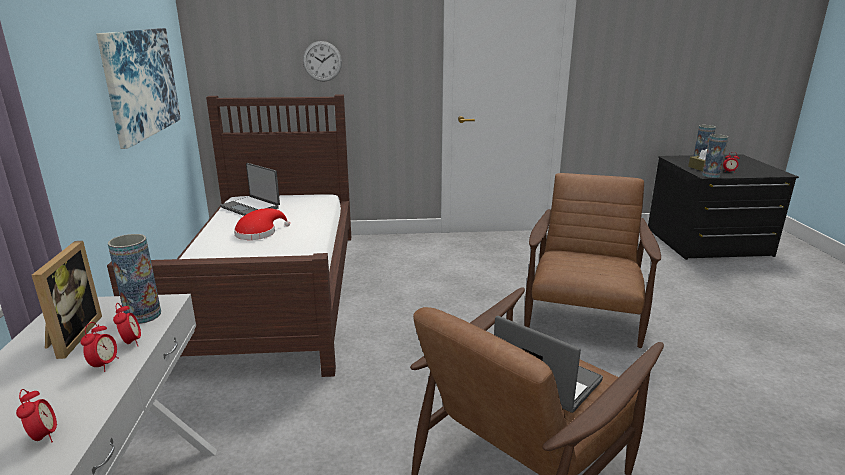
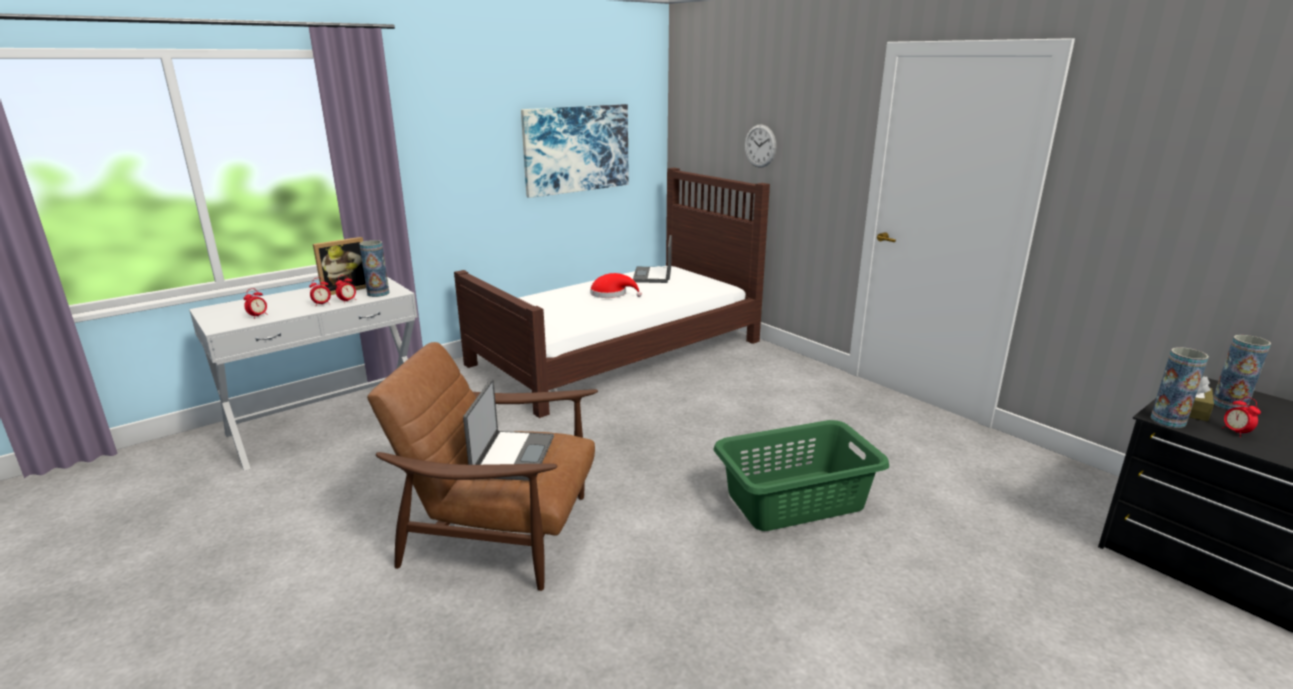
camera: 55 degrees right, 0 degrees up
(583, 314) = (796, 500): brown armchair -> green laundry basket

